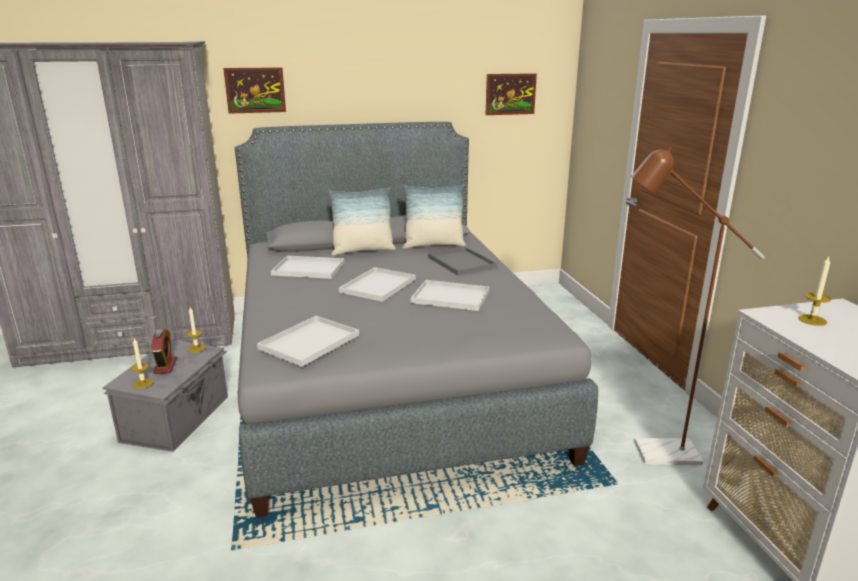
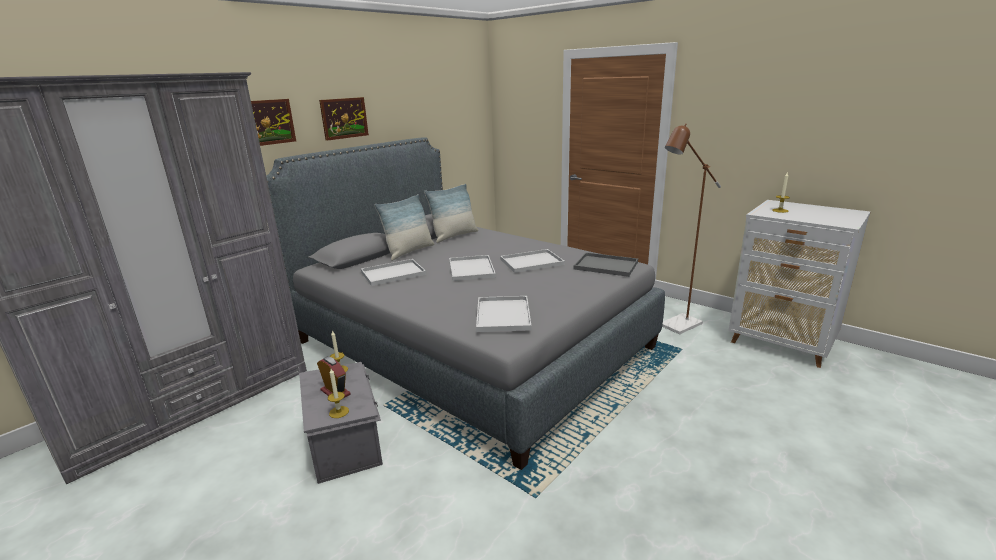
camera: 35 degrees left, 0 degrees up
(463, 262) = (496, 241): grey tray -> grey tray (607, 265)
(510, 94) = (455, 112): picture -> picture (344, 118)

